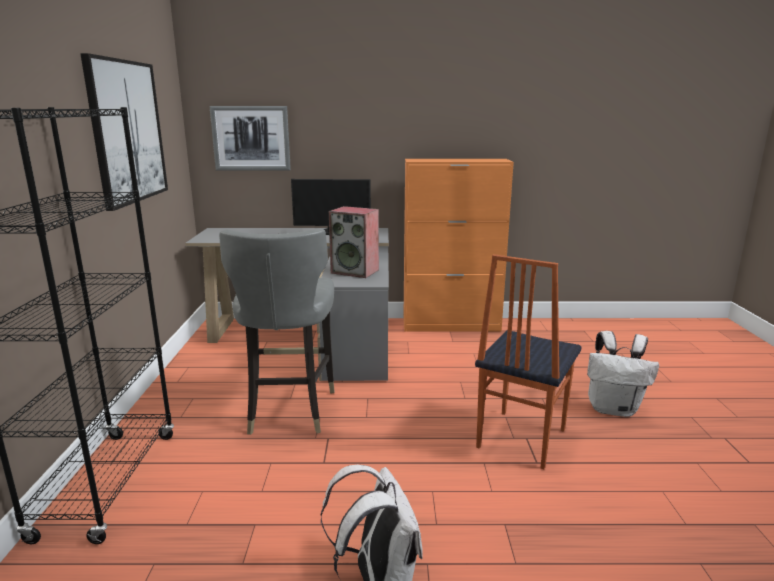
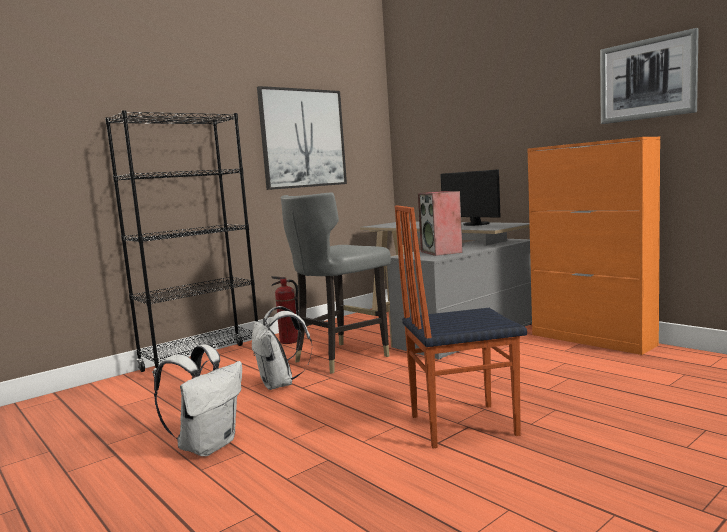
camera: 50 degrees right, 10 degrees down
(178, 410) = (289, 341): none -> fire extinguisher
(251, 138) = (429, 142): picture -> picture (647, 79)
(613, 409) = (622, 442): white backpack -> white backpack (280, 384)

